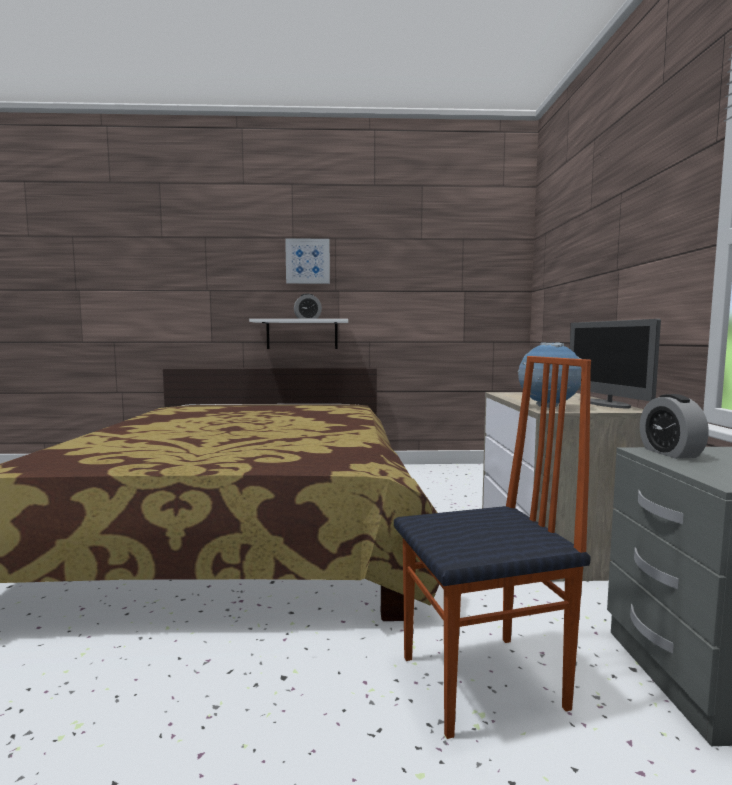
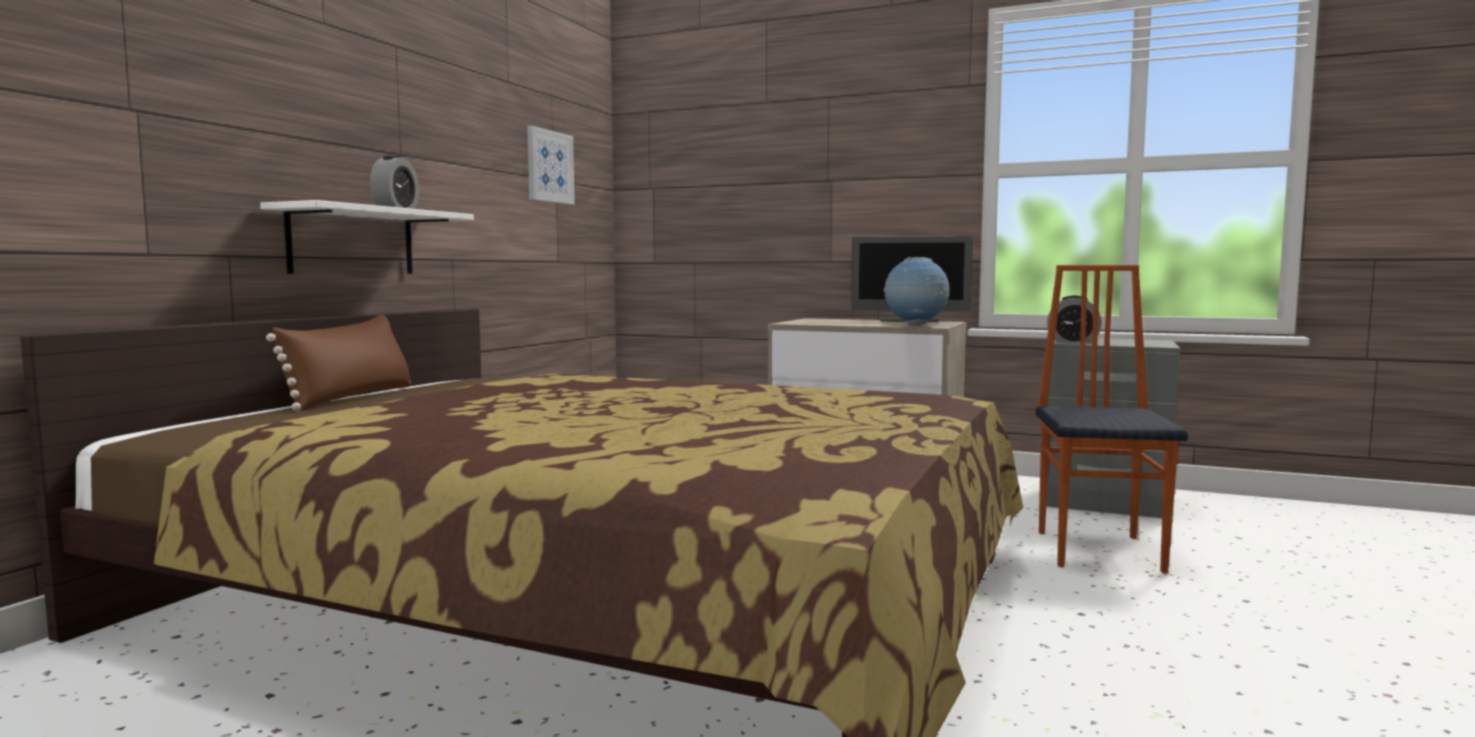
camera: 65 degrees left, 0 degrees up
(271, 404) = (351, 397): none -> brown pillow
(307, 261) = (356, 83): picture -> picture (549, 166)

